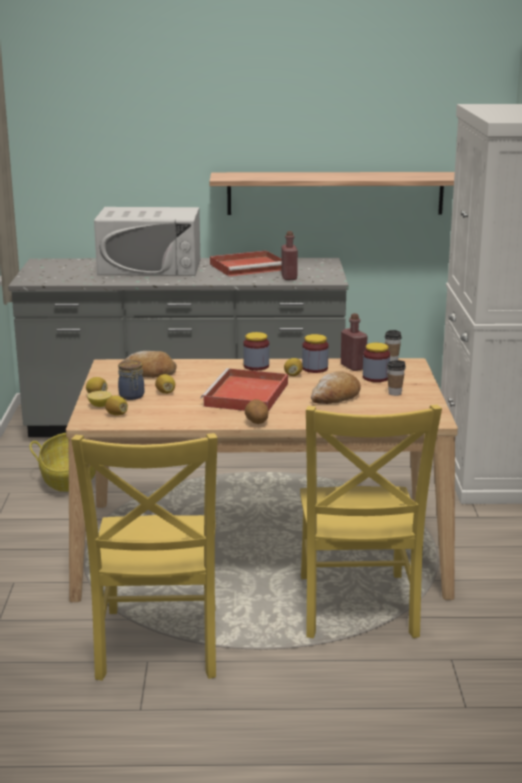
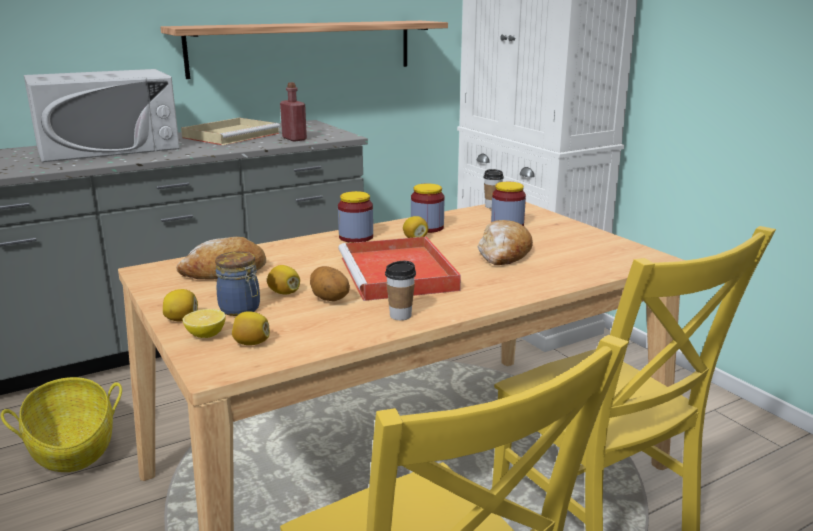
camera: 30 degrees left, 0 degrees up
(249, 267) = (232, 135): red tray -> beige tray
(256, 422) = (468, 307): potato -> potato (329, 300)
(353, 367) = (464, 218): red bottle -> none
(394, 393) = (556, 237): cup -> cup (400, 315)

